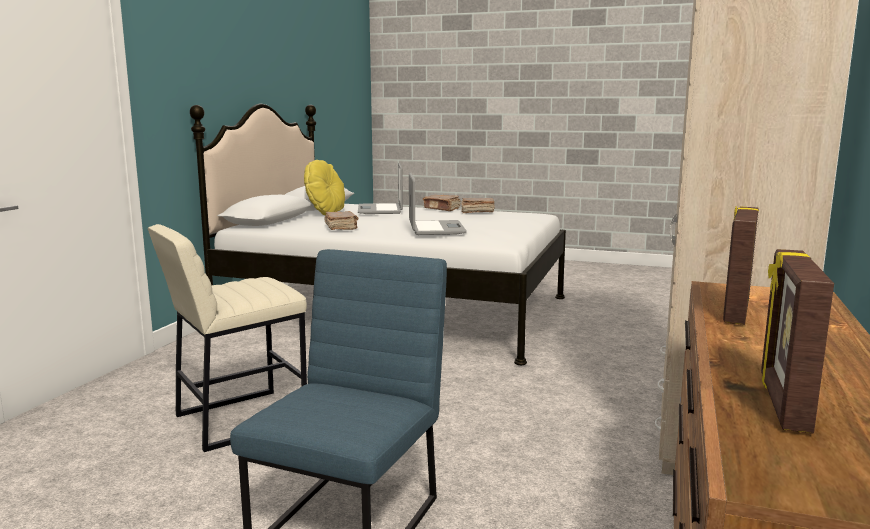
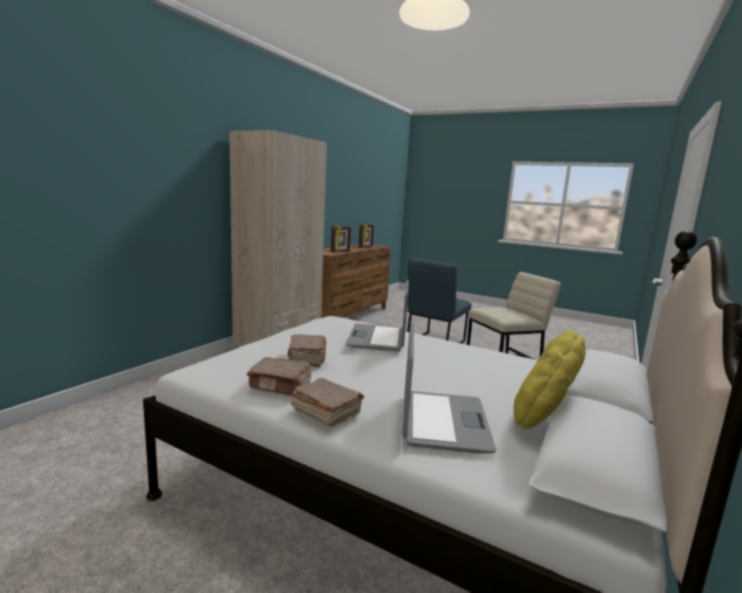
camera: 170 degrees left, 0 degrees up
(341, 228) = (482, 360): brown book -> brown book (306, 359)

